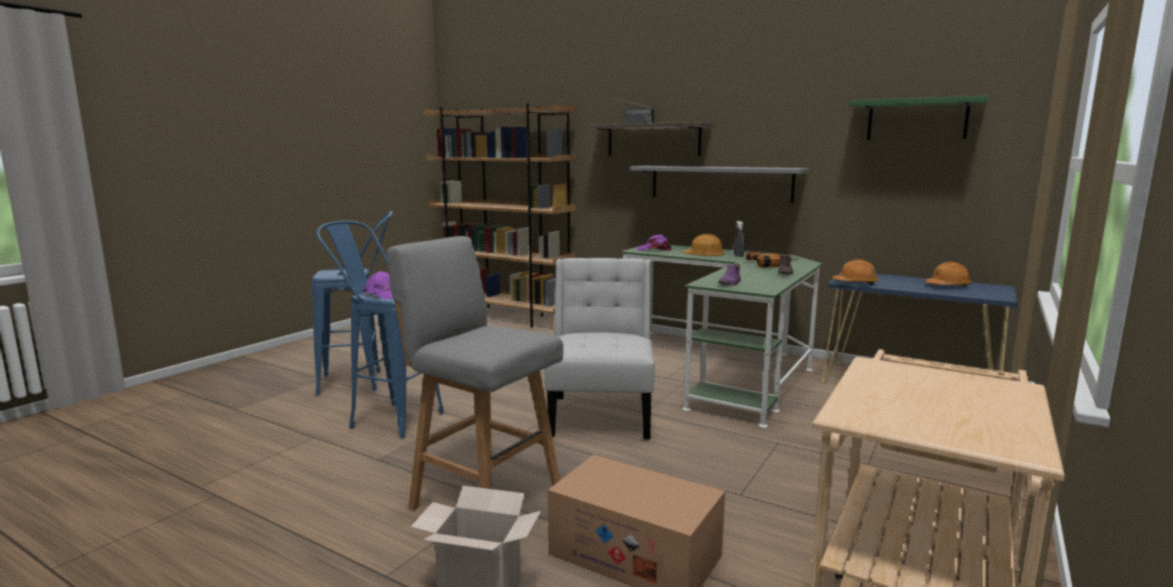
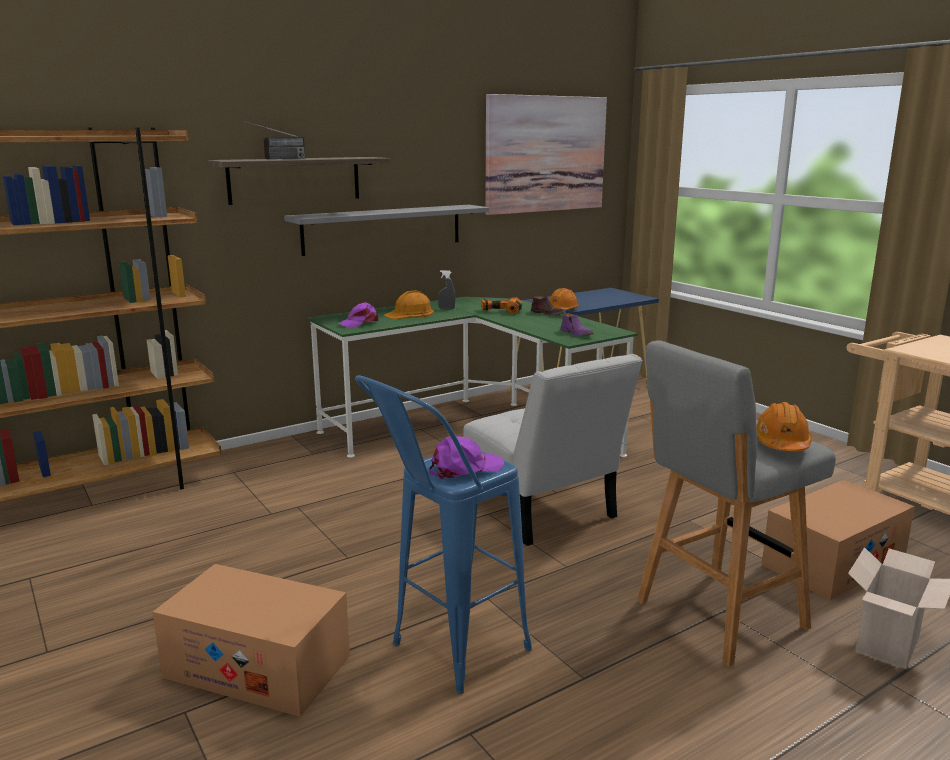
camera: 65 degrees left, 5 degrees up
(362, 382) = (257, 666): blue stool -> cardboard box
(601, 414) = (544, 513): white chair -> white chair turned 150 degrees counterclockwise
(916, 120) = (546, 154): green shelf -> picture
(948, 286) = (596, 297): orange hard hat -> orange hard hat (781, 443)

